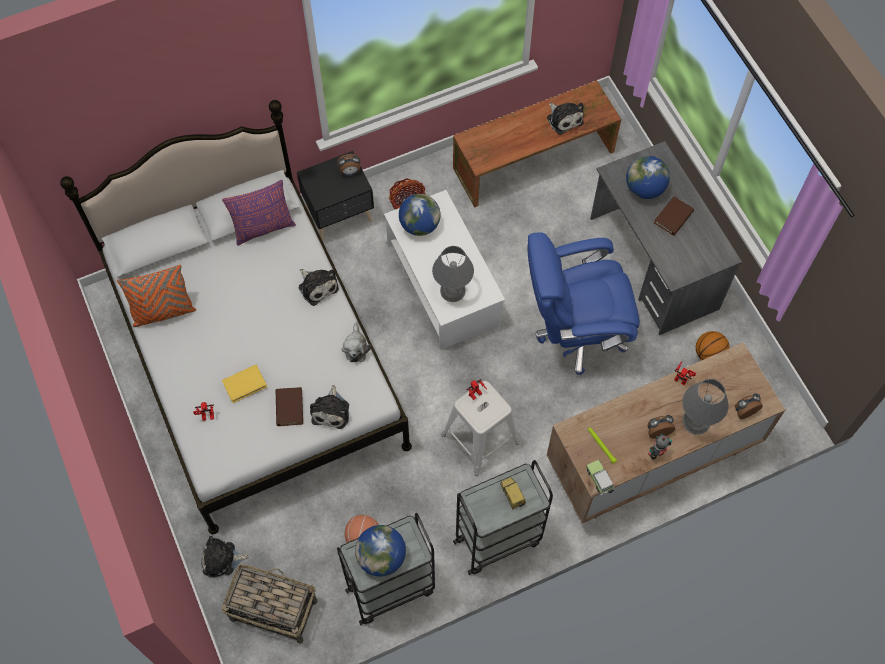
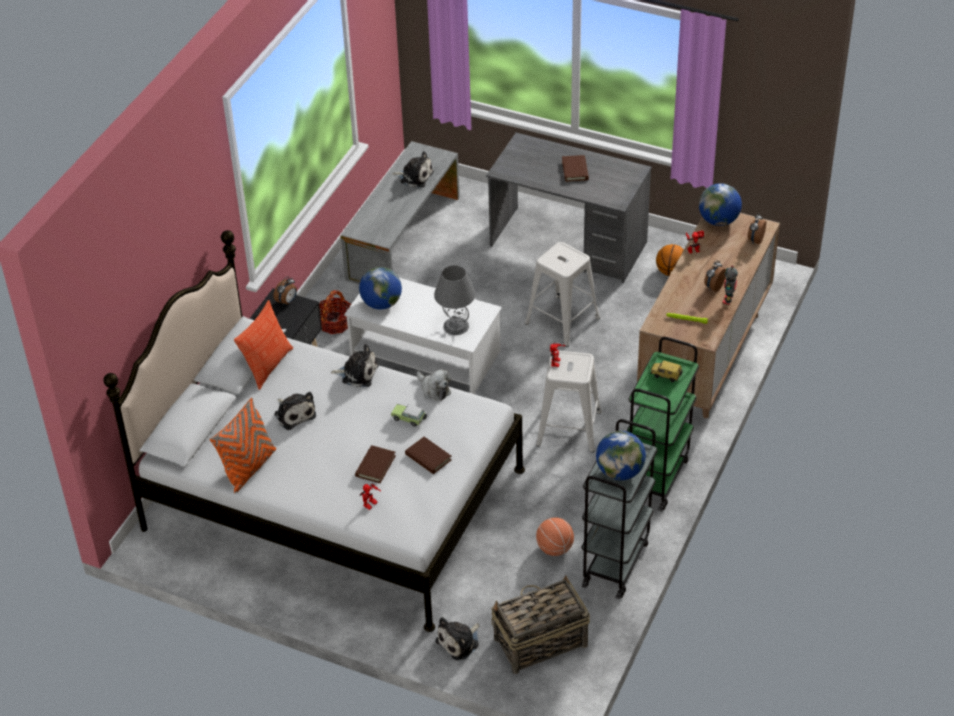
camera: 40 degrees left, 20 degrees down
(244, 384) = (375, 466): yellow book -> brown book
(263, 228) = (268, 366): purple pillow -> orange pillow
(331, 410) = (463, 438): plush toy -> plush toy (294, 414)
(497, 544) = (658, 481): grey cart -> green cart
(534, 158) = (402, 237): brown bench -> grey bench
(575, 333) = (562, 321): blue office chair -> white stool
(599, 480) = (709, 338): toy car -> toy car (409, 419)
(644, 188) = (535, 166): globe -> globe (718, 220)
(696, 421) = (731, 265): grey table lamp -> none

